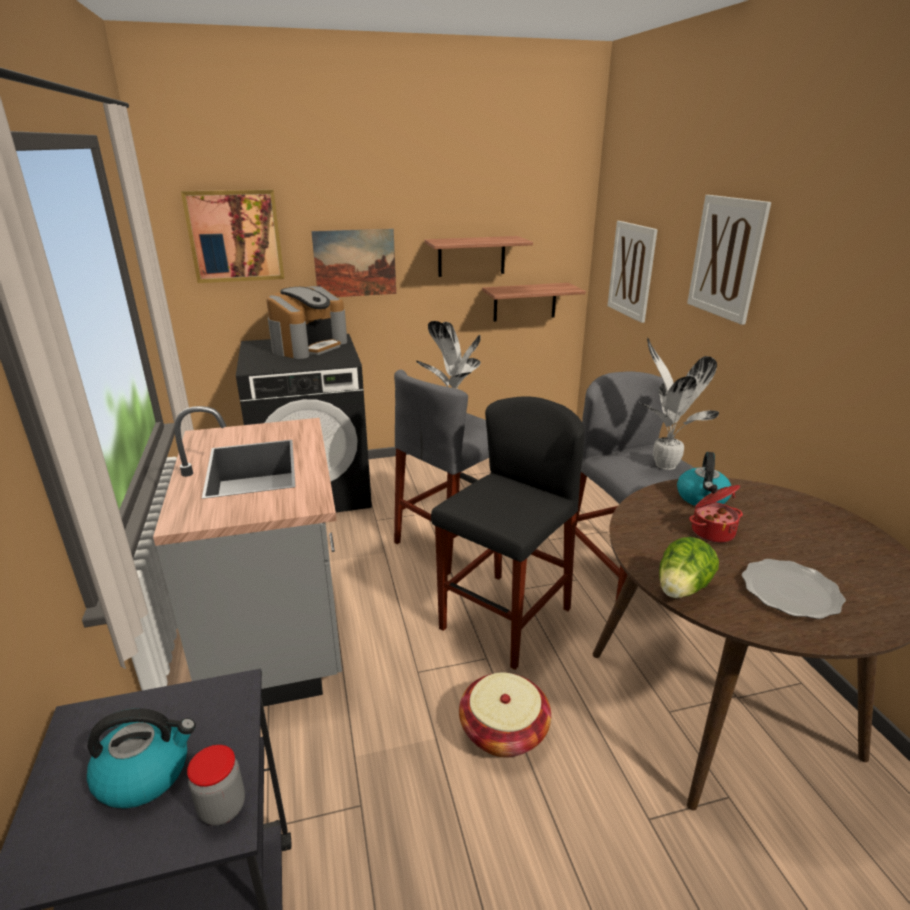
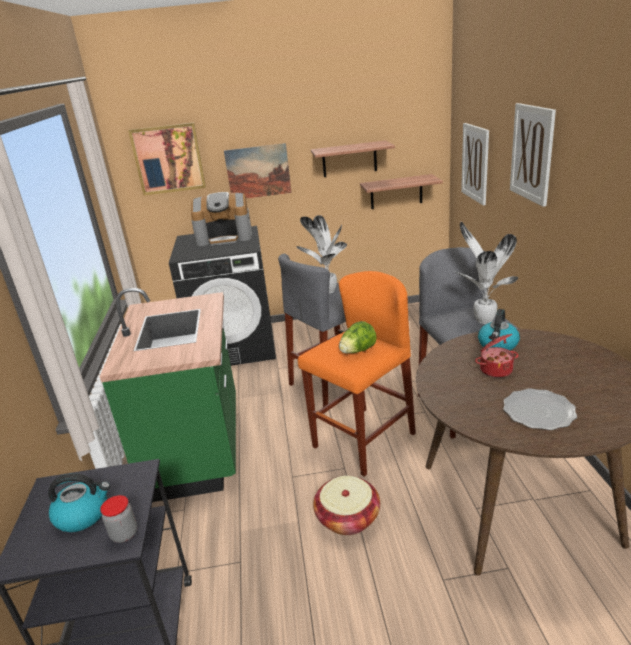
camera: 10 degrees right, 0 degrees up
(278, 631) = (198, 447): grey counter -> green counter
(309, 346) = (225, 237): coffee machine -> coffee machine turned 45 degrees clockwise
(505, 618) = (363, 440): black stool -> orange stool
(681, 589) = (456, 410): lettuce -> lettuce (357, 351)

